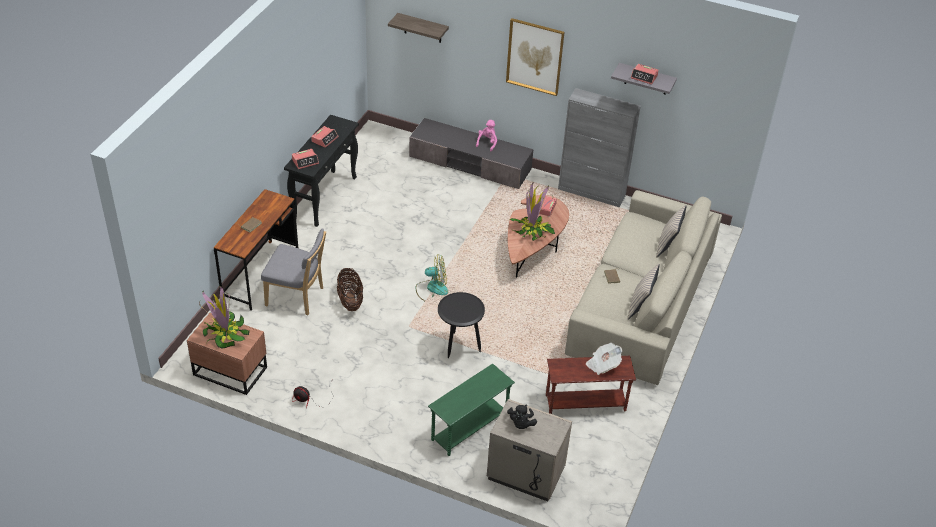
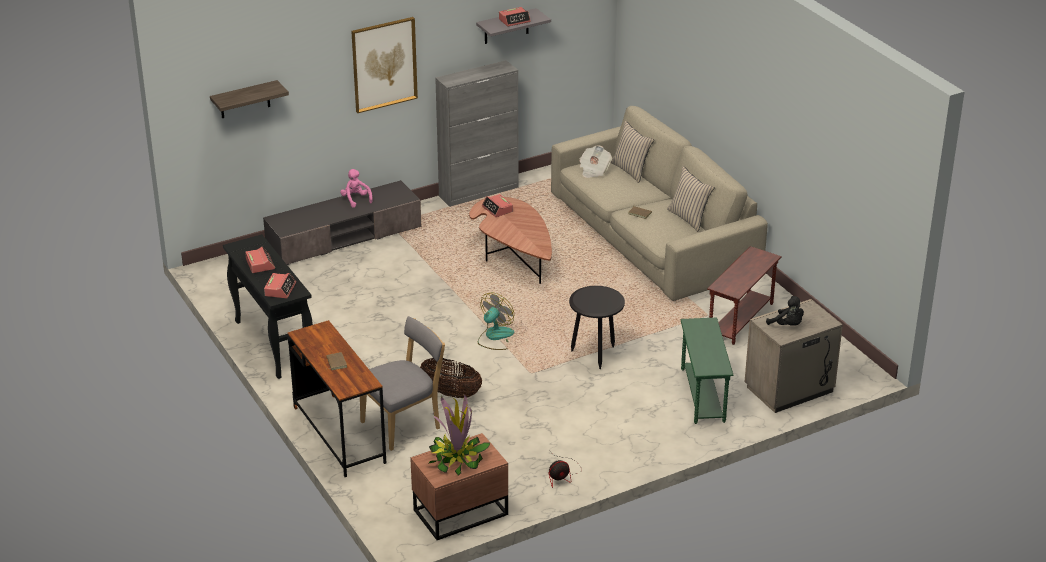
camera: 50 degrees left, 10 degrees down
(532, 231) = (520, 229): potted plant -> none
(603, 364) = (746, 263): newspaper -> newspaper (594, 170)

